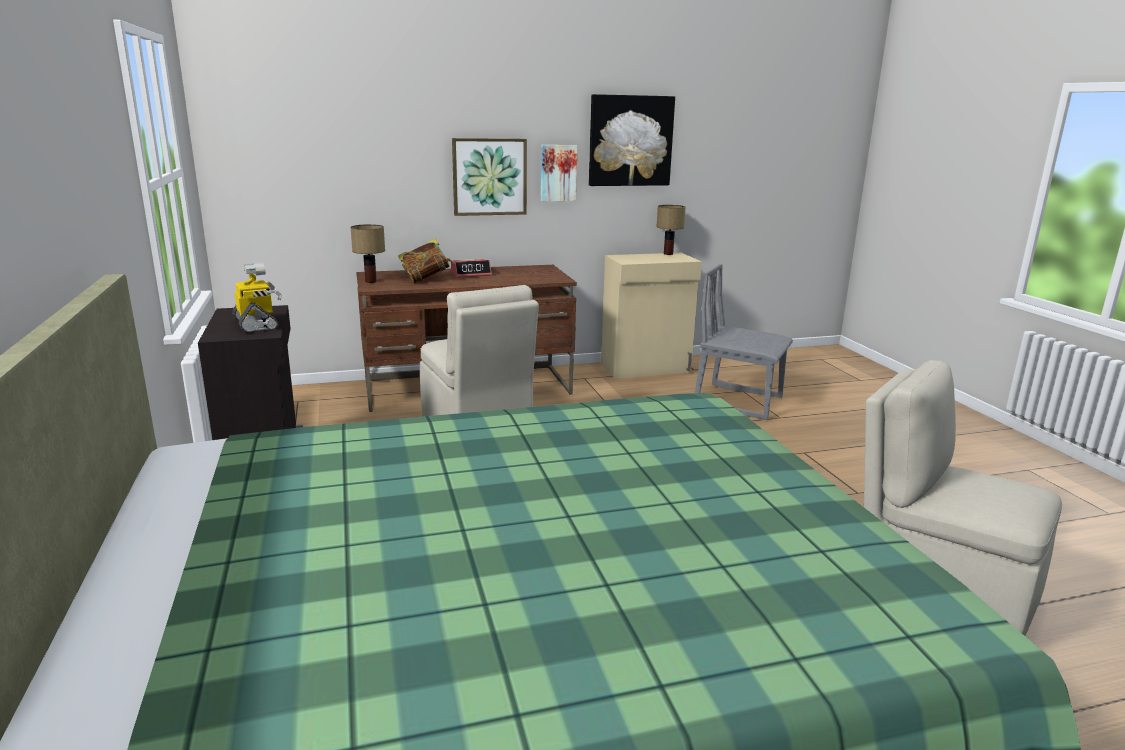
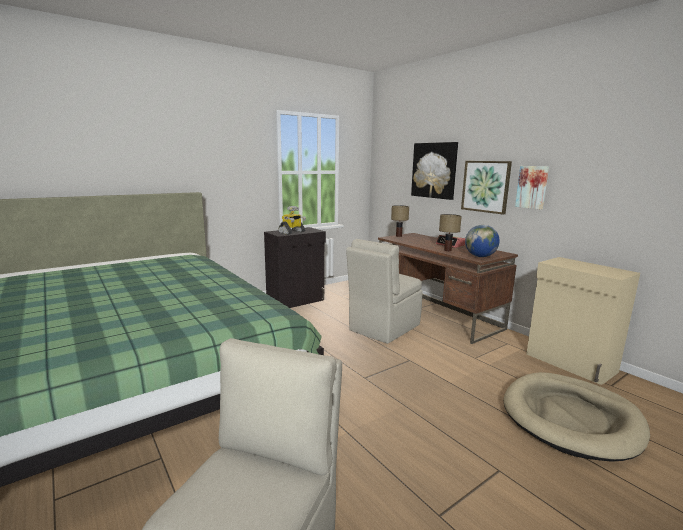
camera: 70 degrees right, 5 degrees down
(426, 279) = (420, 241): book -> none
(549, 276) = (480, 256): none -> globe
(630, 141) = (599, 163): picture -> picture (434, 170)
(668, 254) = (618, 269): table lamp -> table lamp (447, 250)
(738, 402) = (571, 418): grey chair -> beige dog bed

